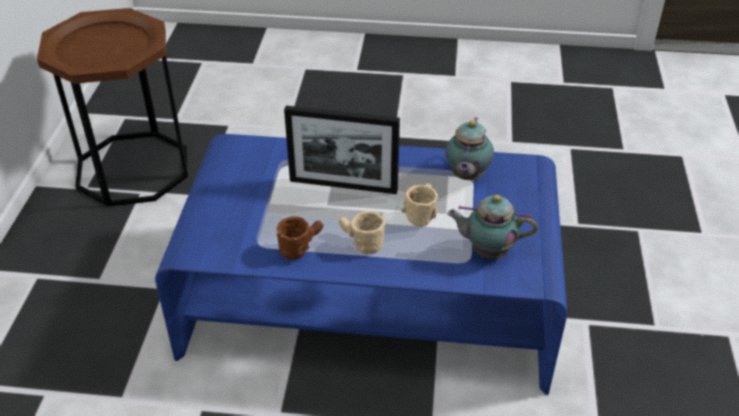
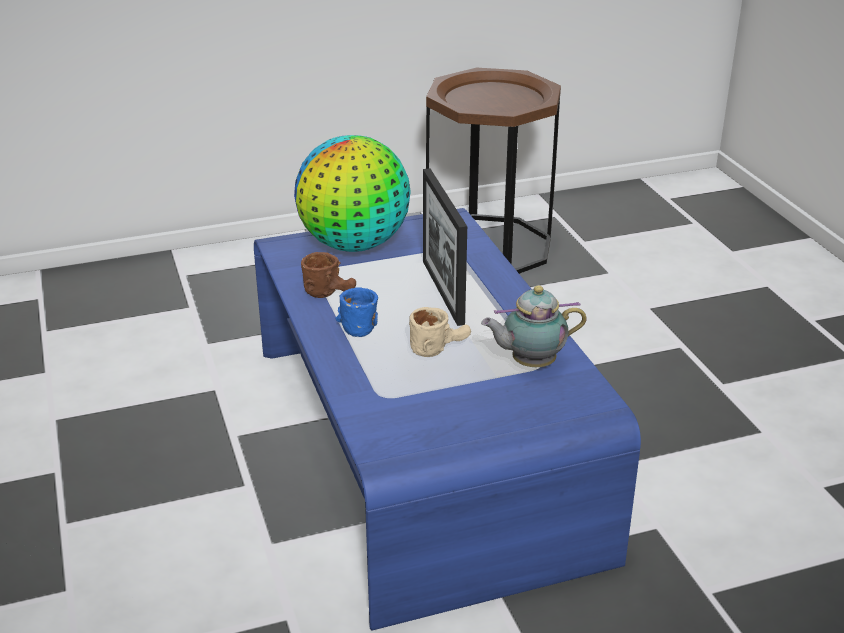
camera: 65 degrees right, 10 degrees down
(231, 209) = (355, 244): none -> globe
(359, 243) = (359, 323): beige mug -> blue mug
(487, 251) = (409, 406): teapot -> none

